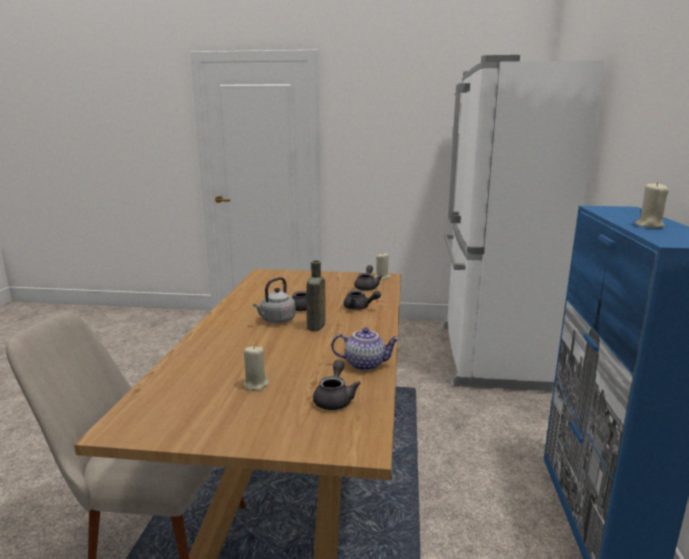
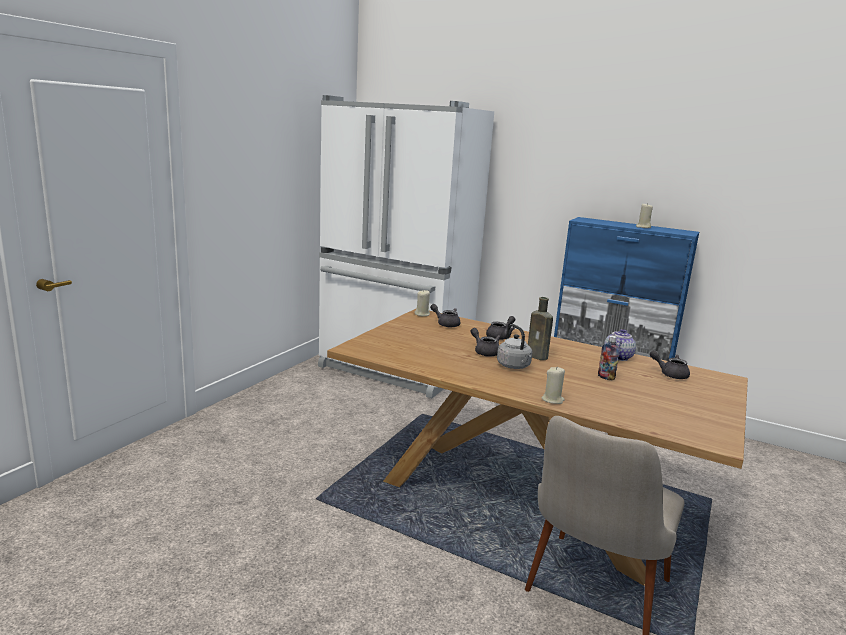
camera: 70 degrees left, 0 degrees up
(256, 384) = (647, 391): beige candle -> beige candle (552, 400)
(283, 361) = (606, 377): none -> bottle

